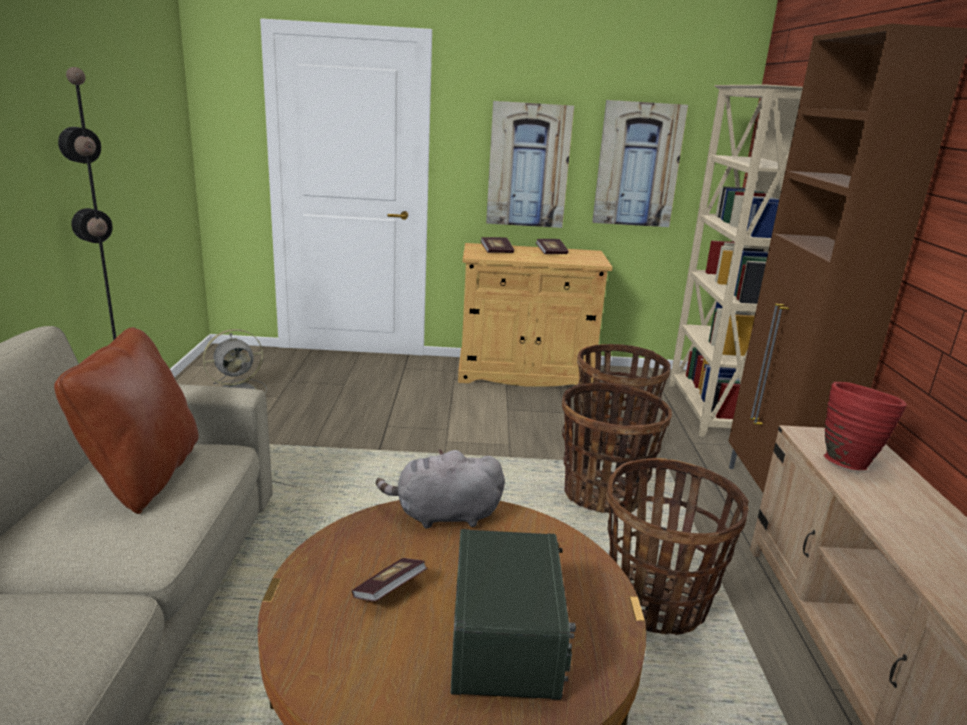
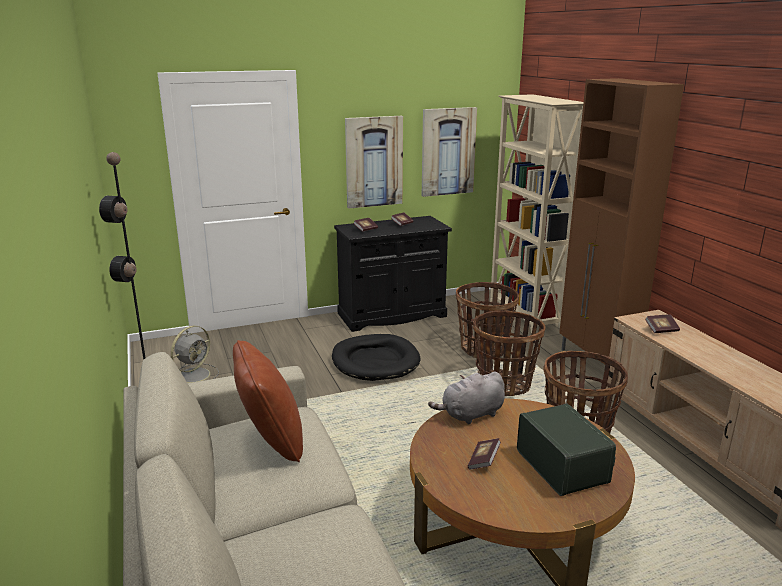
camera: 20 degrees left, 0 degrees up
(455, 423) = (375, 361): none -> black dog bed
(525, 374) = (392, 315): beige cabinet -> black cabinet
(848, 461) = (661, 330): red vase -> book

